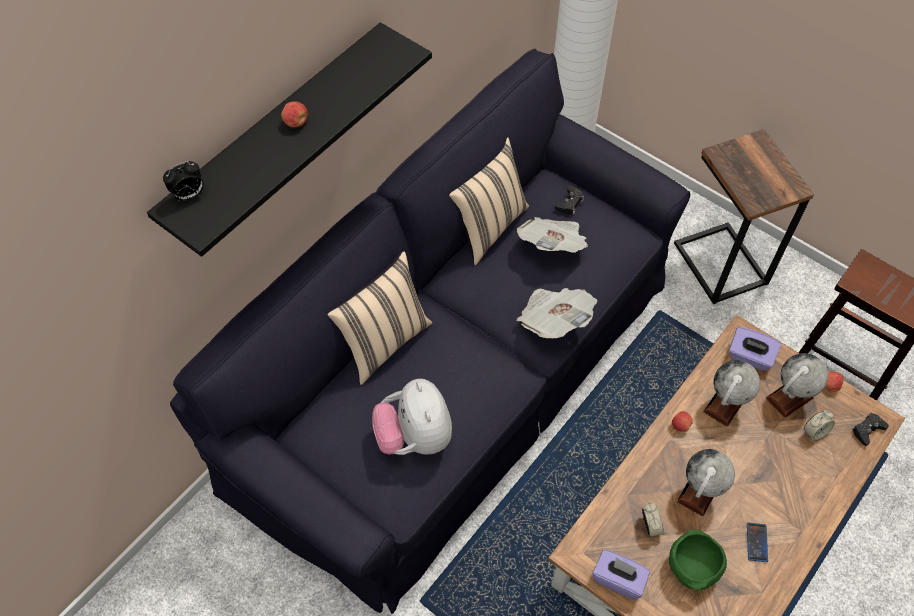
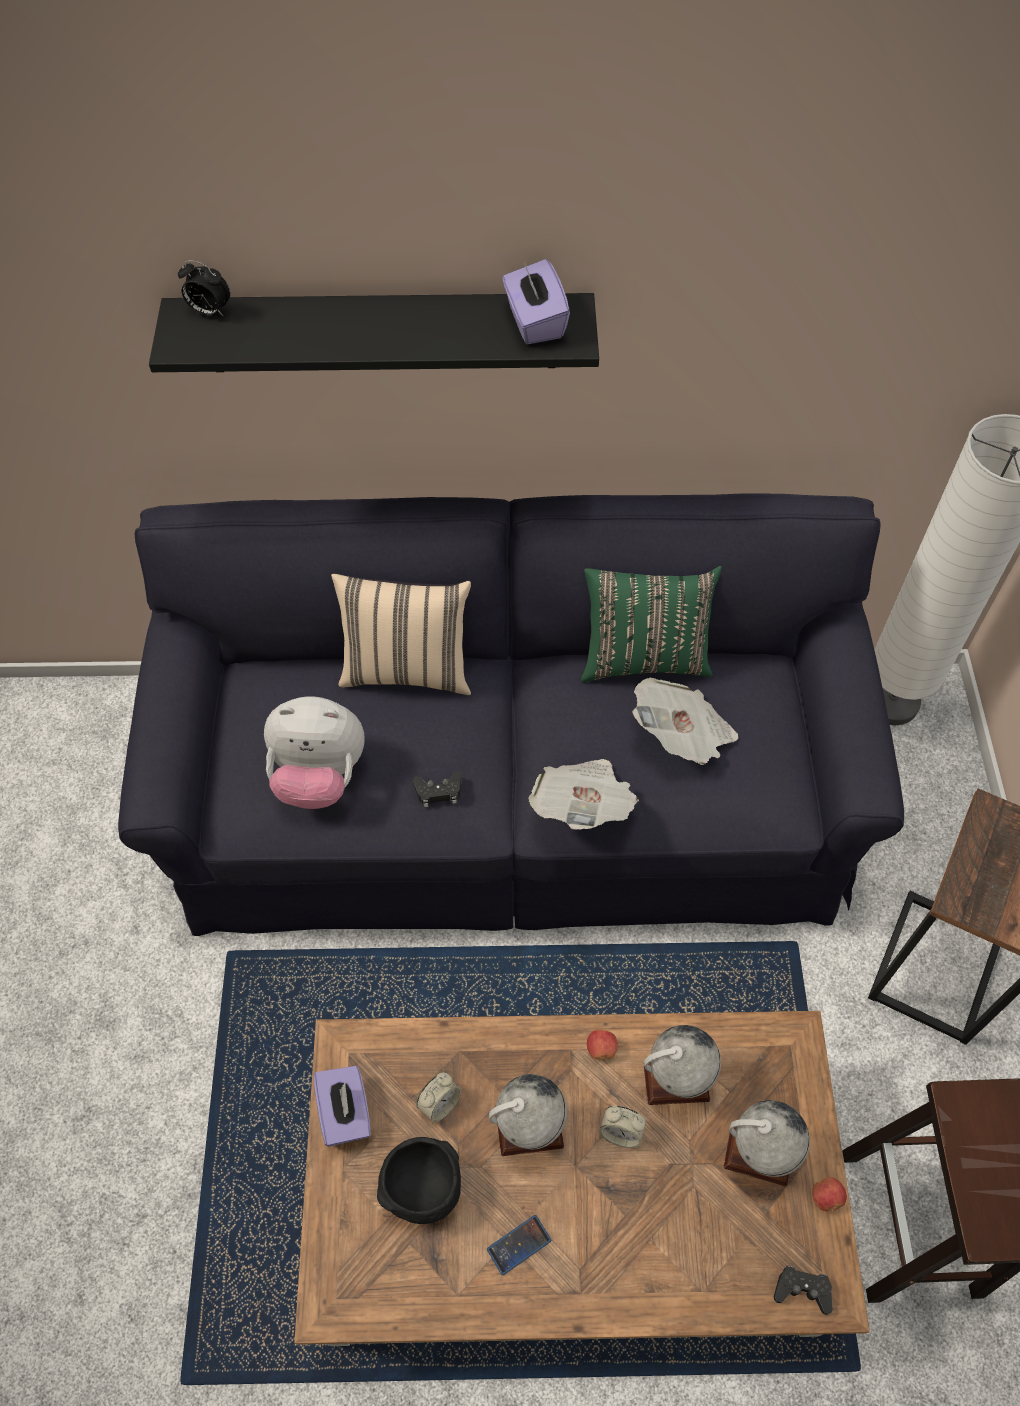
camera: 50 degrees right, 0 degrees up
(296, 122) = (380, 322): apple -> none
(414, 436) = (319, 776): plush toy -> plush toy turned 120 degrees counterclockwise
(488, 227) = (643, 658): beige pillow -> green pillow
(569, 203) = (758, 712): black game controller -> black game controller (438, 791)
(692, 569) = (422, 1189): green bowl -> black bowl
(749, 357) = (772, 1067): purple tissue box -> purple tissue box (534, 322)
(814, 432) = (737, 1219): alarm clock -> alarm clock (620, 1132)

